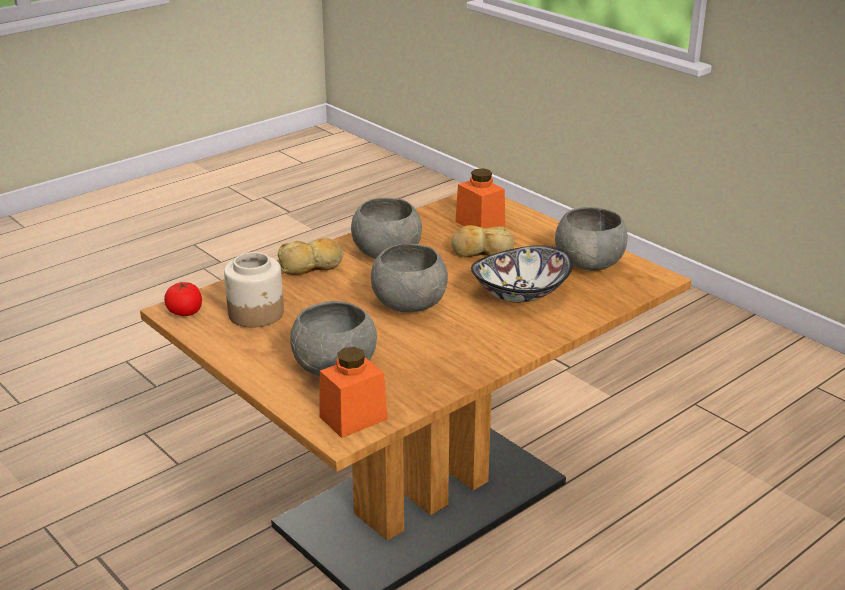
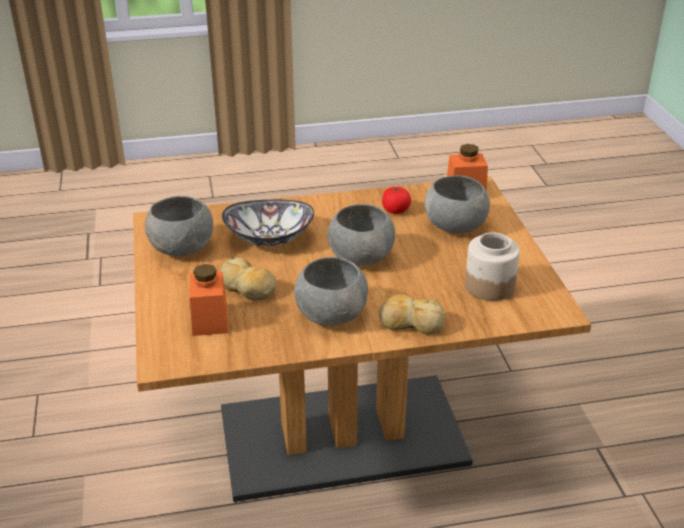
camera: 150 degrees left, 5 degrees up
(185, 312) = (550, 307): tomato -> tomato (395, 210)

